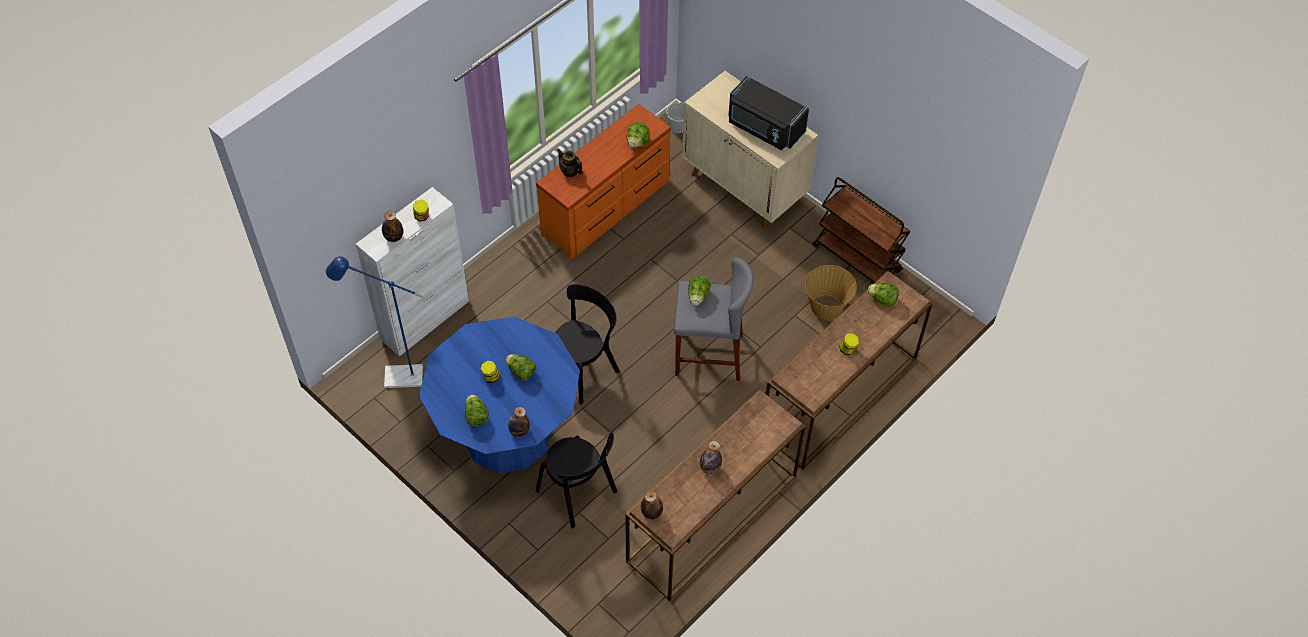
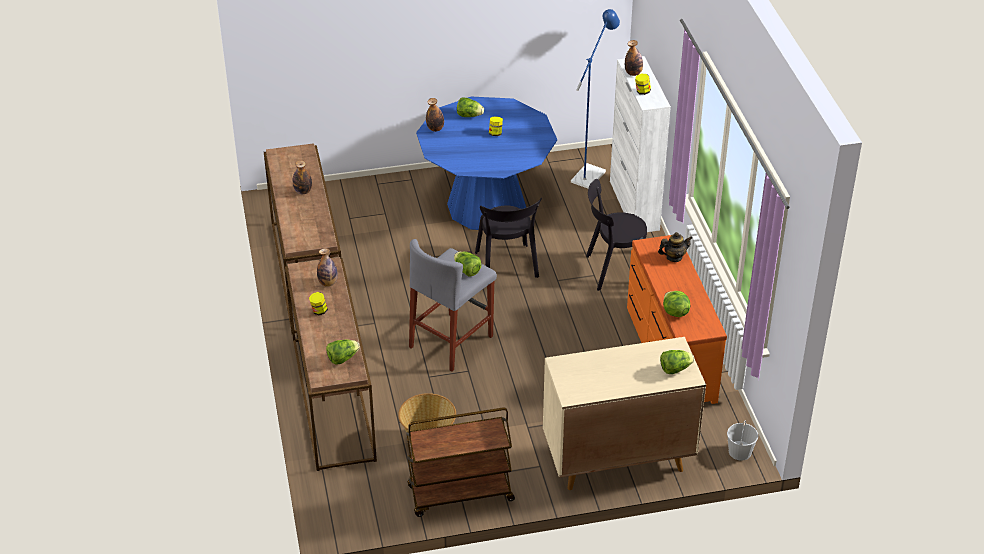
camera: 125 degrees right, 15 degrees down
(521, 372) = (485, 148): lettuce -> lettuce (675, 369)
(578, 494) = (399, 219): black chair -> black chair (613, 270)
(651, 512) = (301, 151): bottle -> bottle (328, 283)
(764, 128) = (603, 373): black microwave -> none

